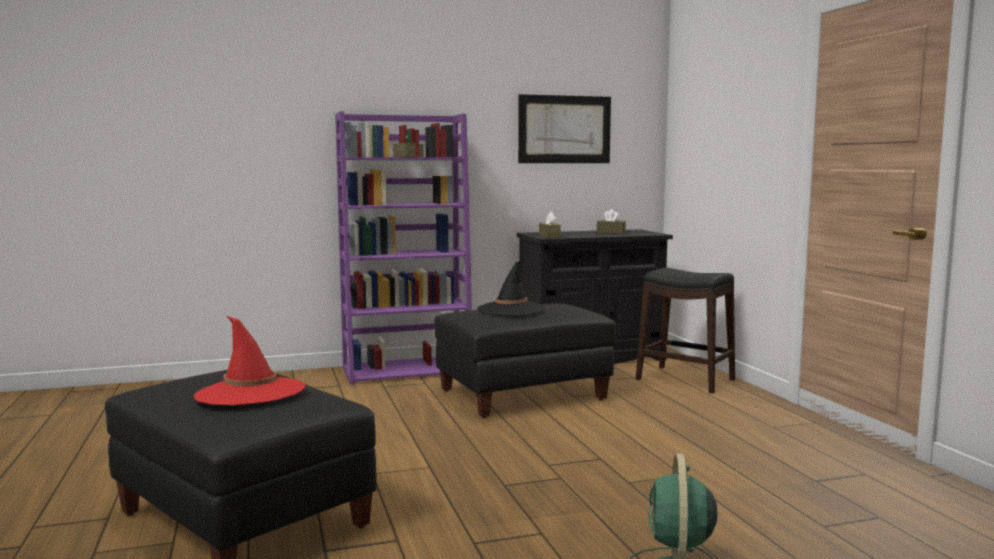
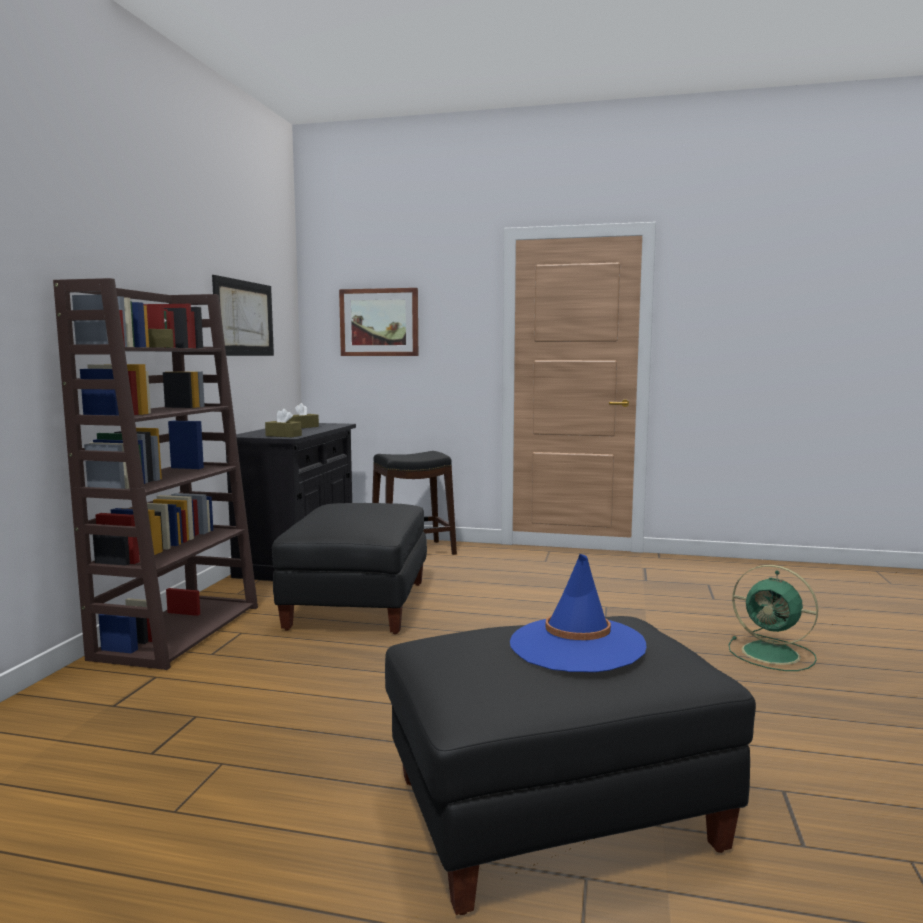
camera: 60 degrees left, 0 degrees up
(250, 393) = (577, 645): red hat -> blue hat
(408, 371) = (179, 630): purple bookcase -> brown bookcase
(511, 309) = (350, 516): black hat -> none
(712, 127) = (379, 322): none -> picture

